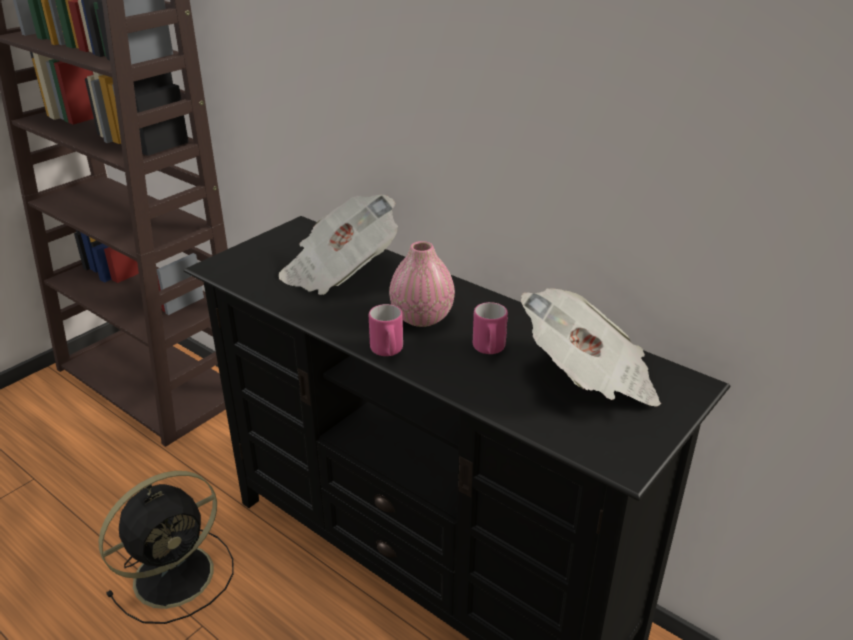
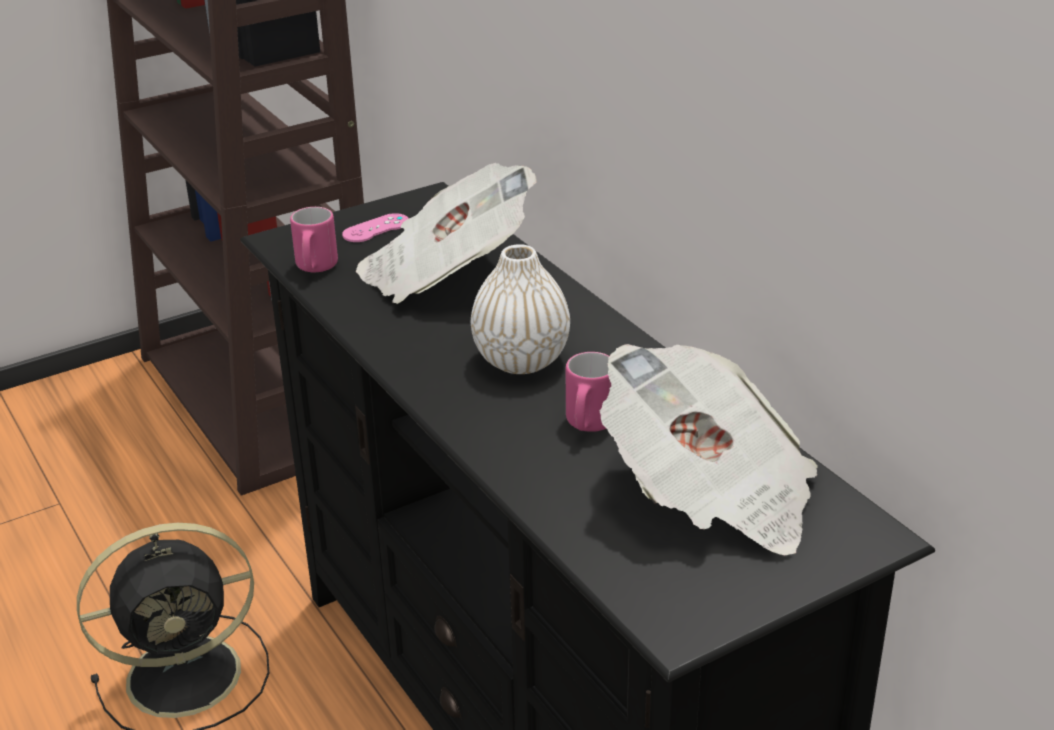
camera: 20 degrees right, 0 degrees up
(275, 250) = (376, 228): none -> pink game controller
(388, 352) = (442, 401): pink mug -> pink mug (315, 268)
(422, 317) = (521, 360): pink vase -> white vase

